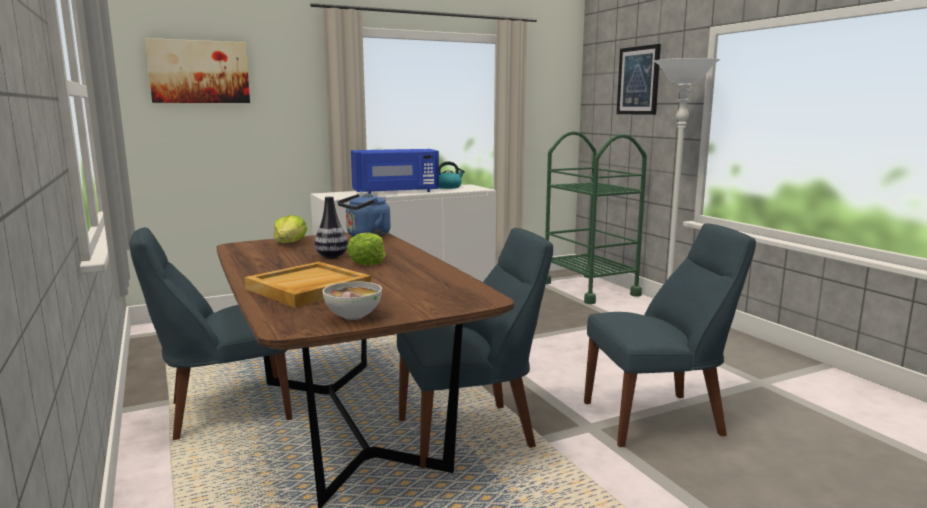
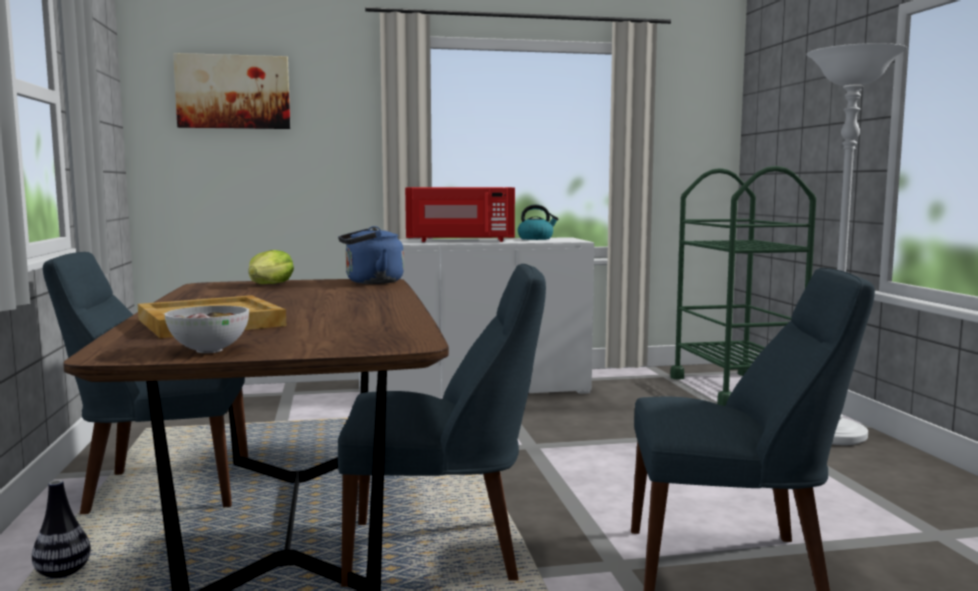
camera: 15 degrees right, 5 degrees down
(332, 257) = (294, 297): vase -> vase (63, 573)
(367, 262) = (327, 304): lettuce -> none
(396, 192) = (460, 241): blue microwave -> red microwave
(638, 80) = (809, 94): picture -> none

